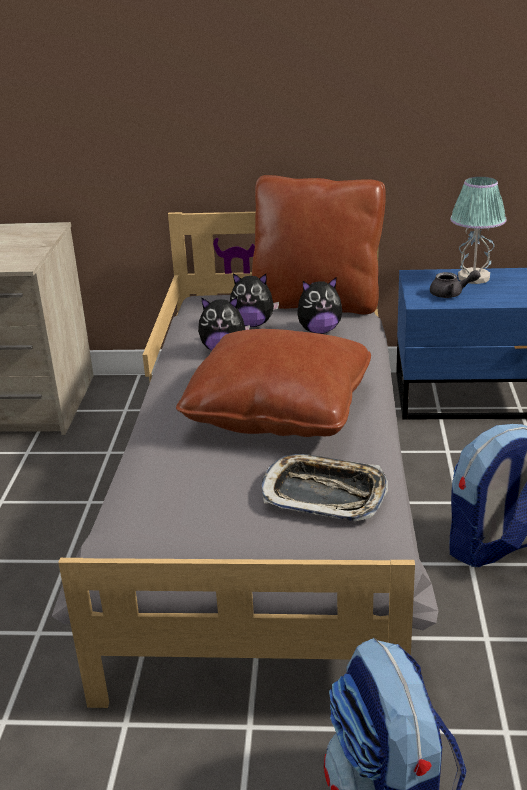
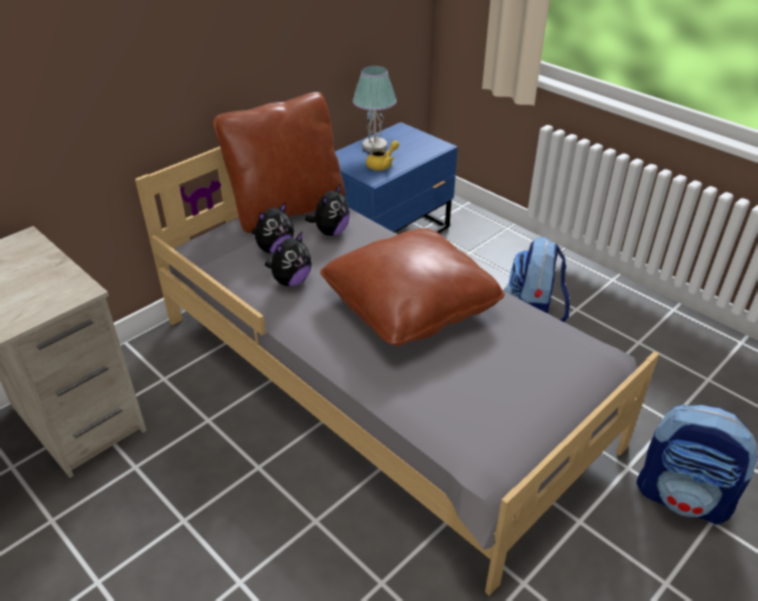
camera: 50 degrees left, 10 degrees up
(324, 494) = (531, 345): tray -> none
(451, 294) = (382, 165): grey teapot -> yellow teapot

